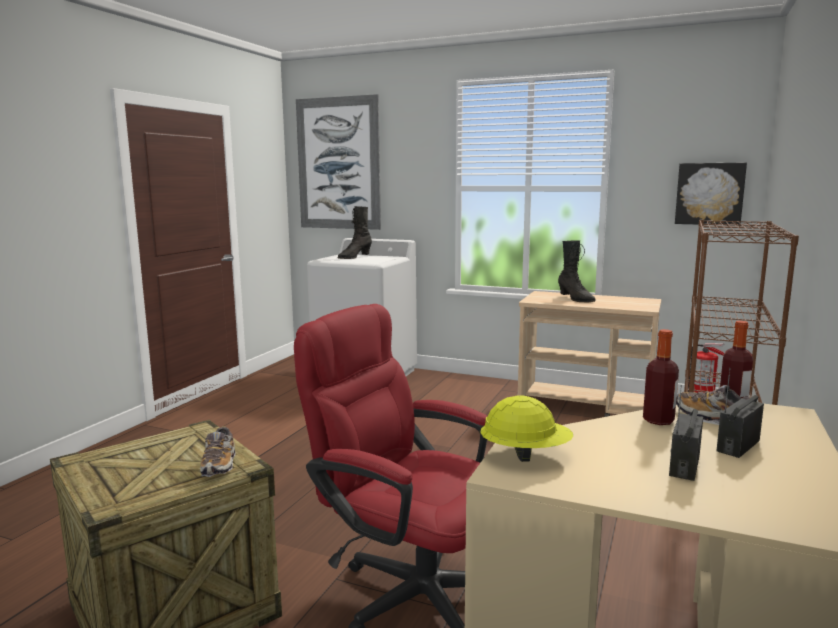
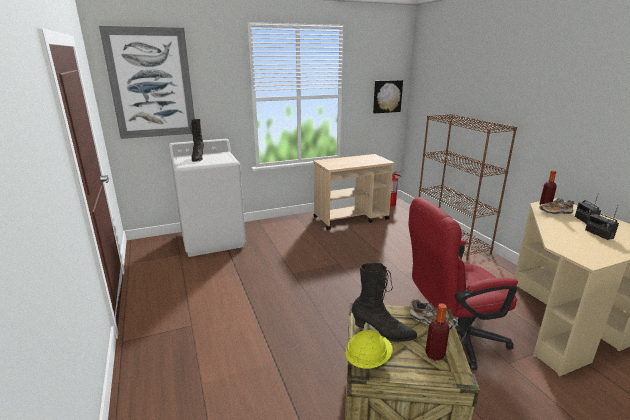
camera: 45 degrees left, 10 degrees up
(525, 455) = (571, 251): yellow hard hat -> yellow hard hat (368, 360)
(575, 299) = (346, 162): black boot -> black boot (383, 332)
(658, 420) = (550, 219): bottle -> bottle (435, 355)

